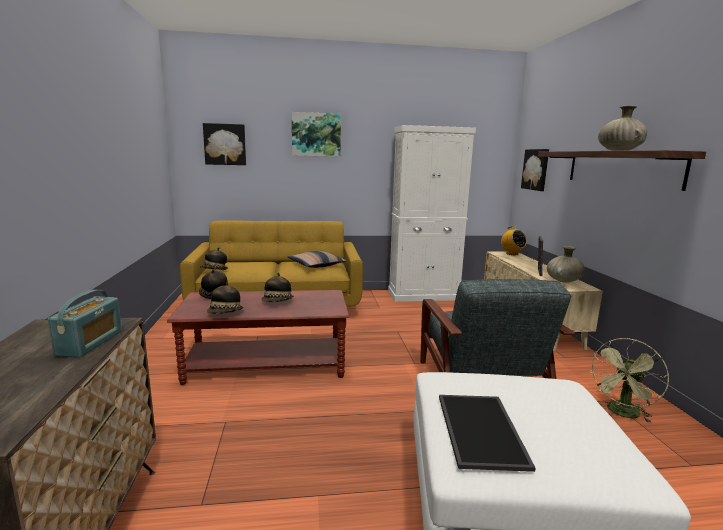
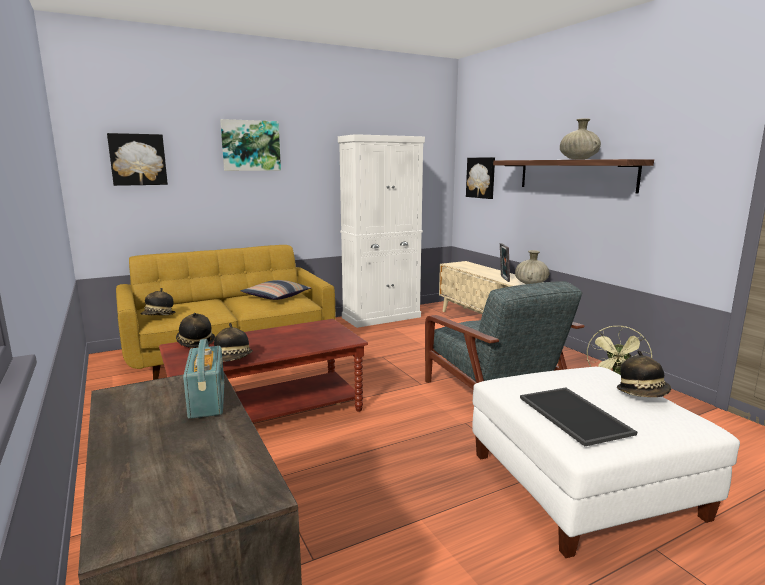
camera: 20 degrees left, 0 degrees up
(278, 302) = (279, 340): hat -> hat (643, 394)
(511, 254) = (464, 263): radio -> none

